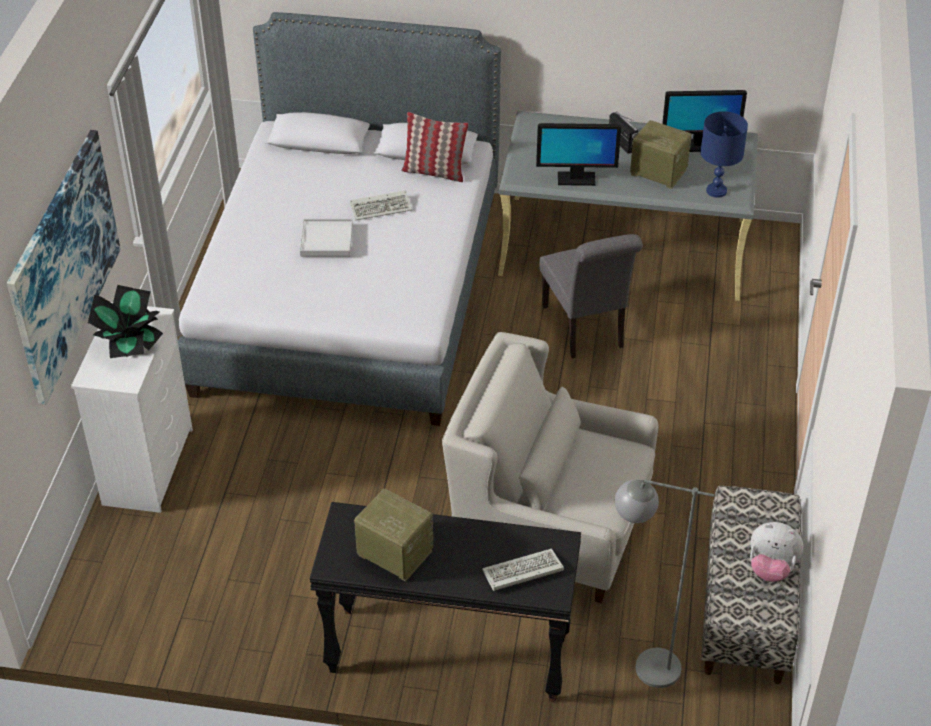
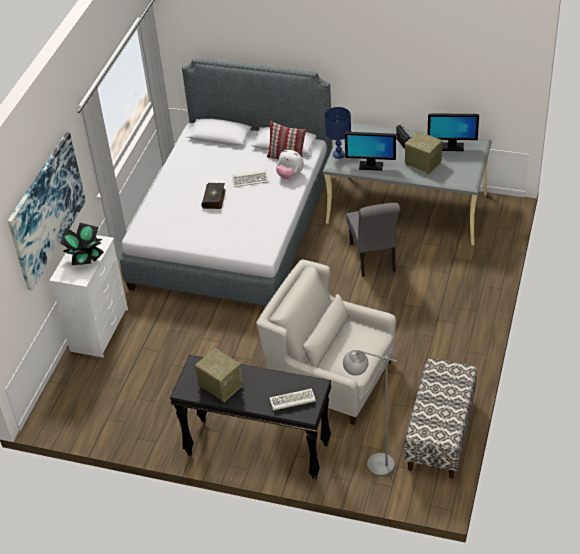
camera: 10 degrees right, 0 degrees up
(326, 240) = (214, 199): white tray -> book
(717, 191) = (457, 176): blue table lamp -> blue table lamp (339, 154)
(771, 568) = (449, 409): plush toy -> plush toy (290, 175)

